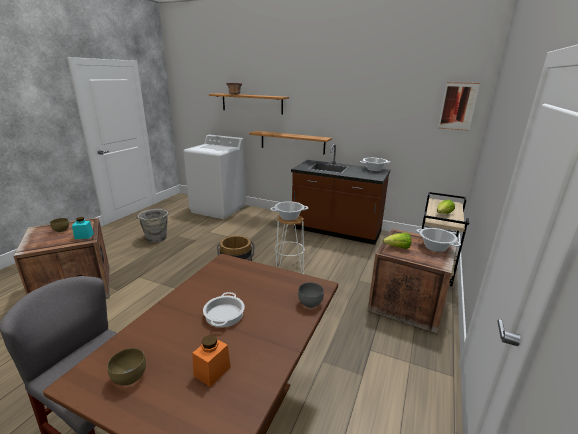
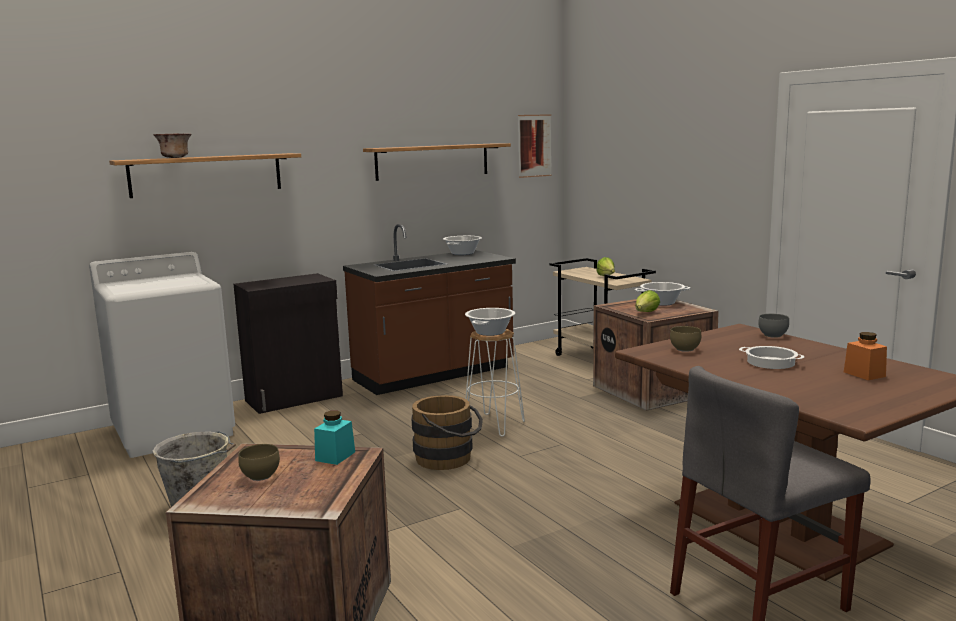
camera: 55 degrees left, 10 degrees down
(131, 376) = (859, 399): brown bowl -> brown bowl (684, 349)
(270, 215) = (295, 398): none -> black cabinet
(292, 142) = (306, 239): shelf -> shelf (432, 161)

